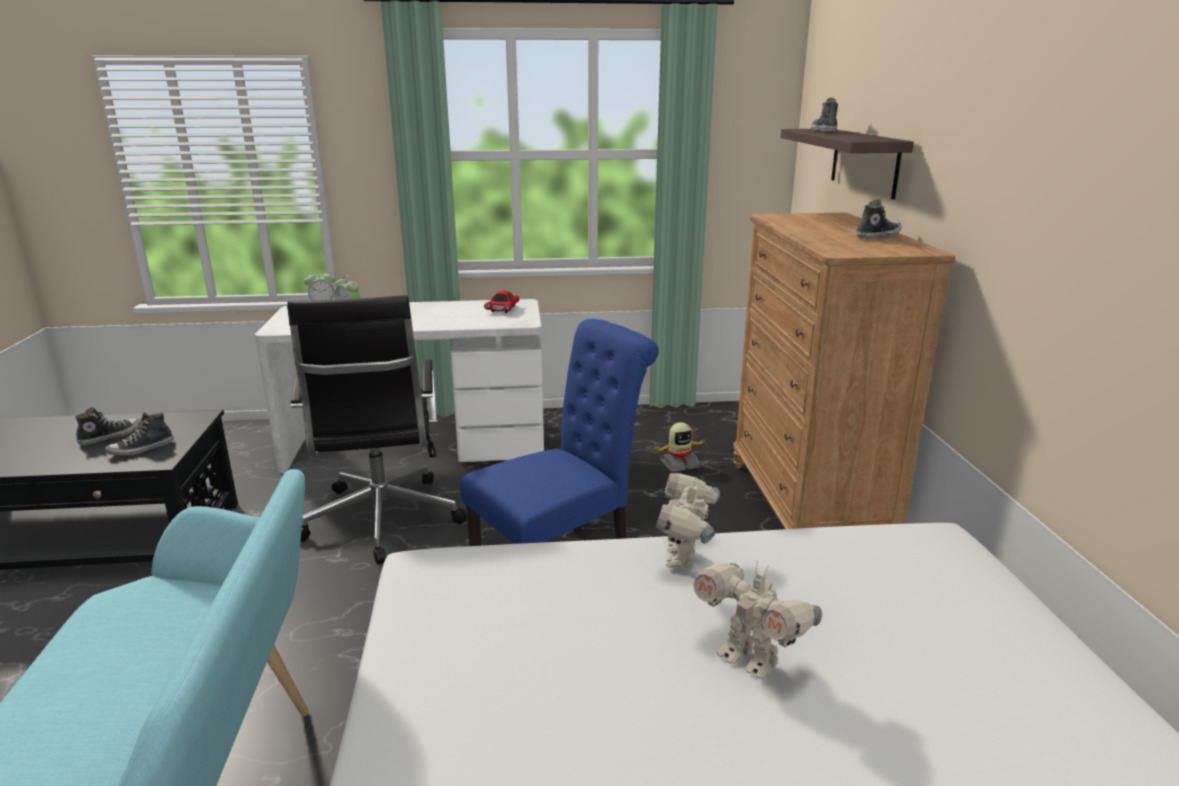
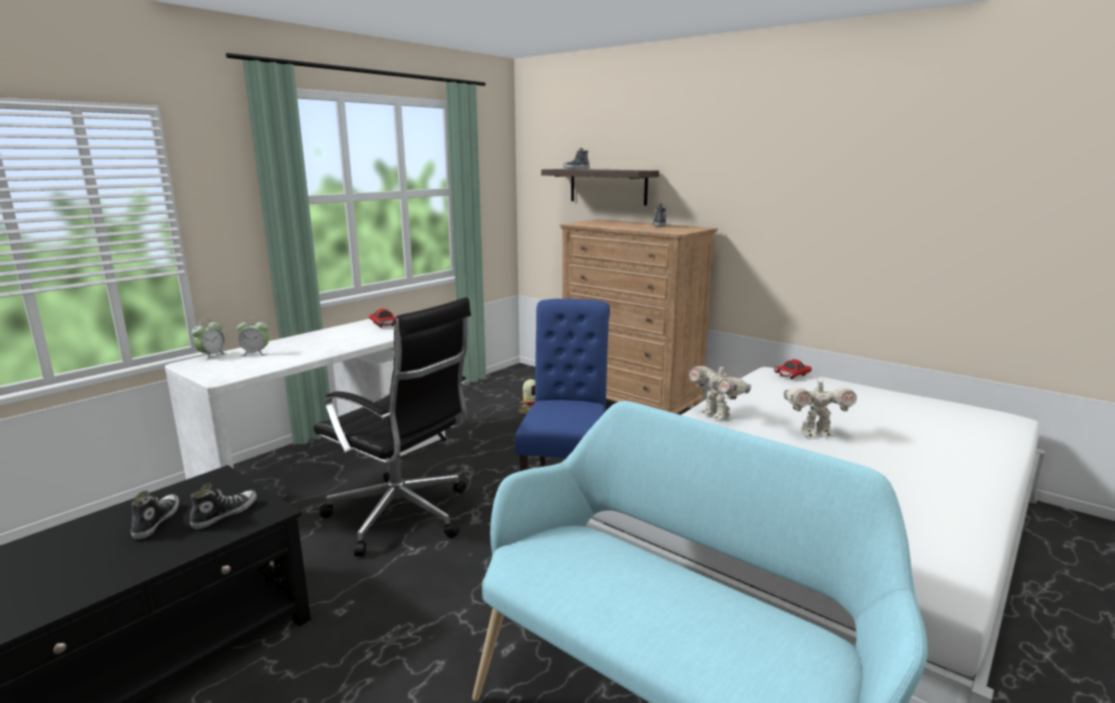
camera: 45 degrees left, 5 degrees down
(141, 449) = (225, 514): shoe -> shoe turned 150 degrees counterclockwise
(958, 558) = (792, 375): none -> red toy car

